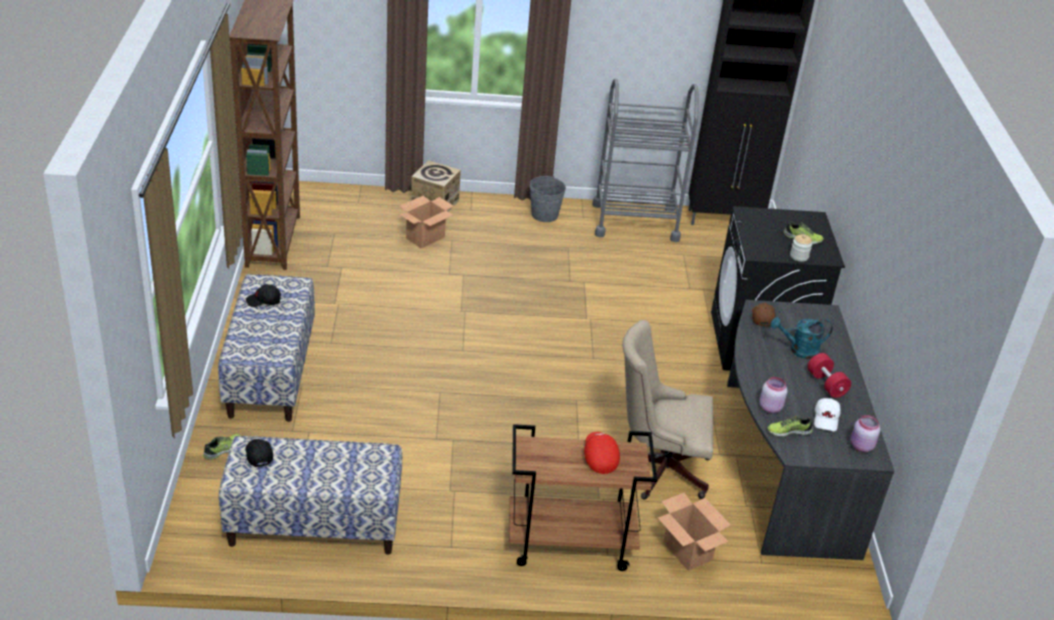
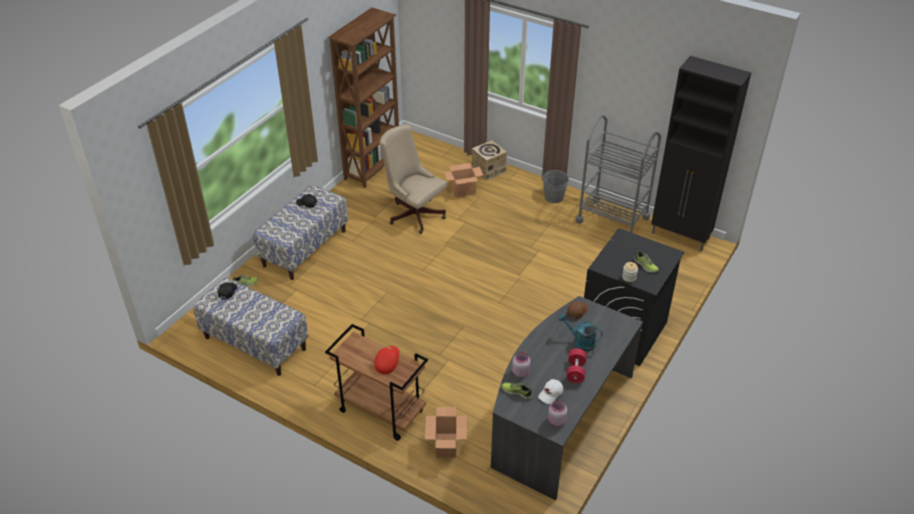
camera: 35 degrees right, 5 degrees up
(657, 467) = (475, 387): beige office chair -> beige office chair (414, 213)

